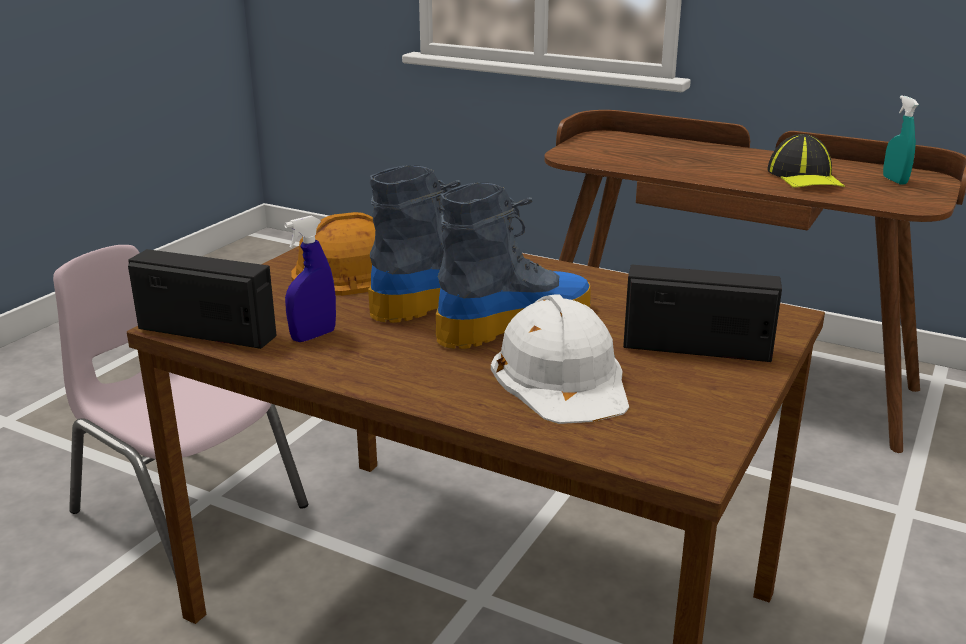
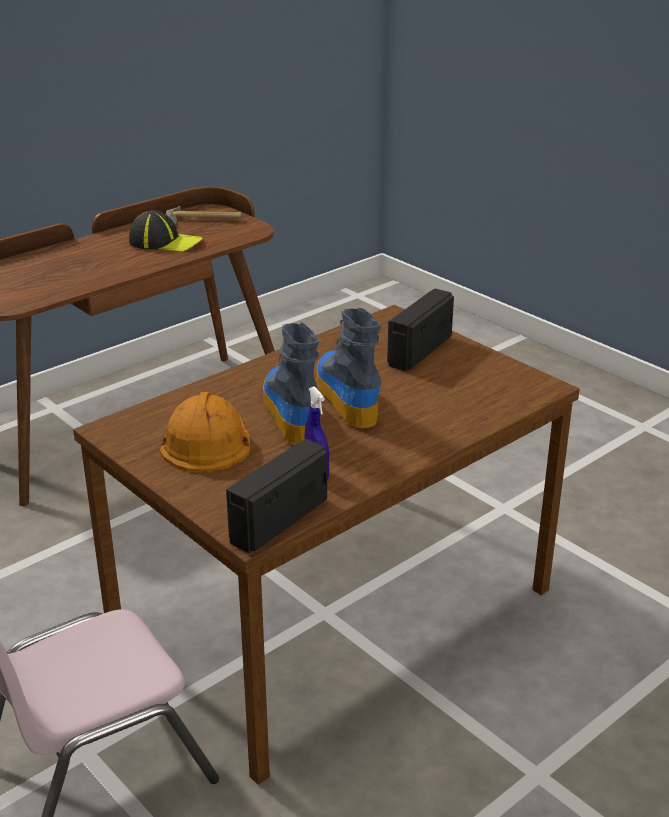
camera: 70 degrees left, 5 degrees up
(562, 377) = (433, 398): white hard hat -> none
(894, 180) = (203, 220): turquoise spray bottle -> hammer

